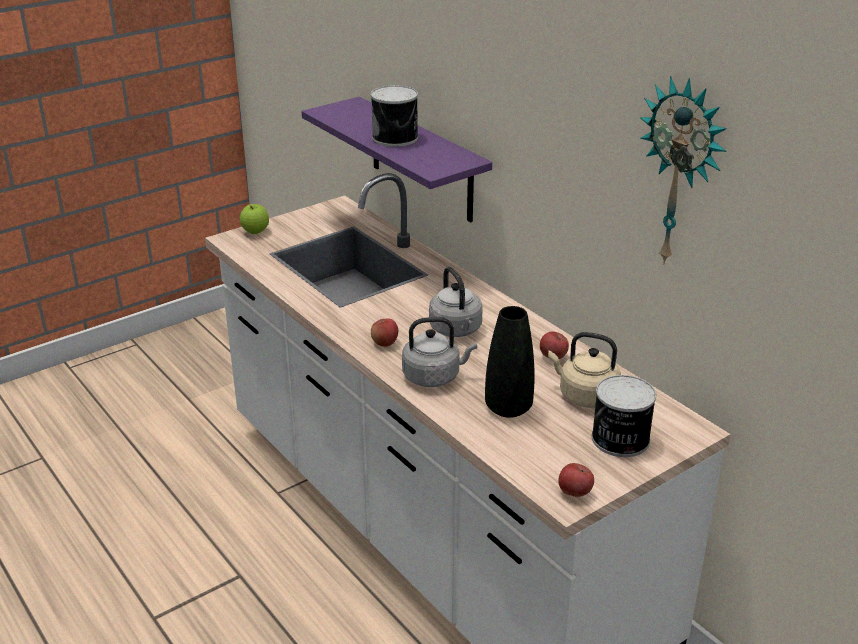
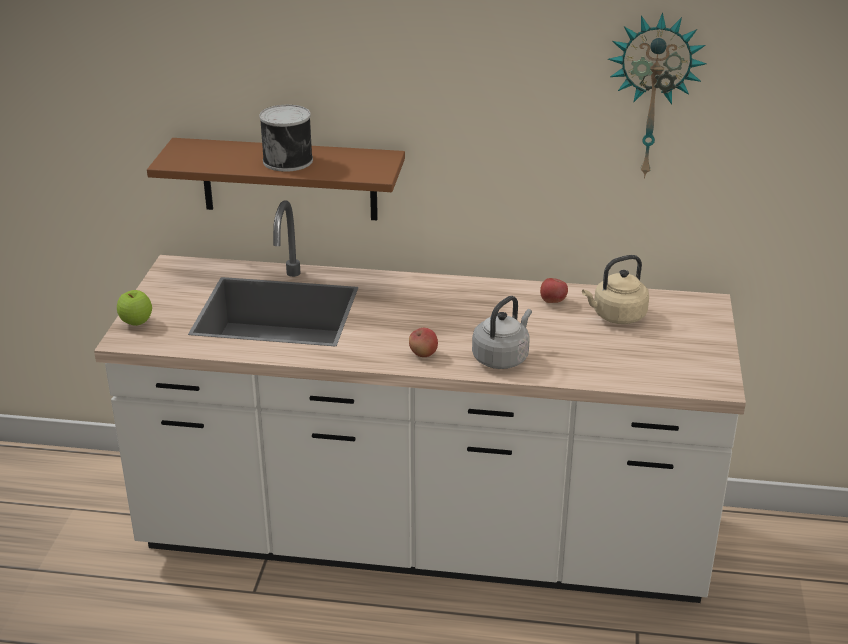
camera: 45 degrees left, 0 degrees up
(421, 160) = (289, 179): purple shelf -> brown shelf
(456, 330) = (456, 317): grey kettle -> none
(508, 408) = (586, 351): black vase -> none
(574, 492) = (715, 379): apple -> none
(619, 439) = (682, 332): can -> none

